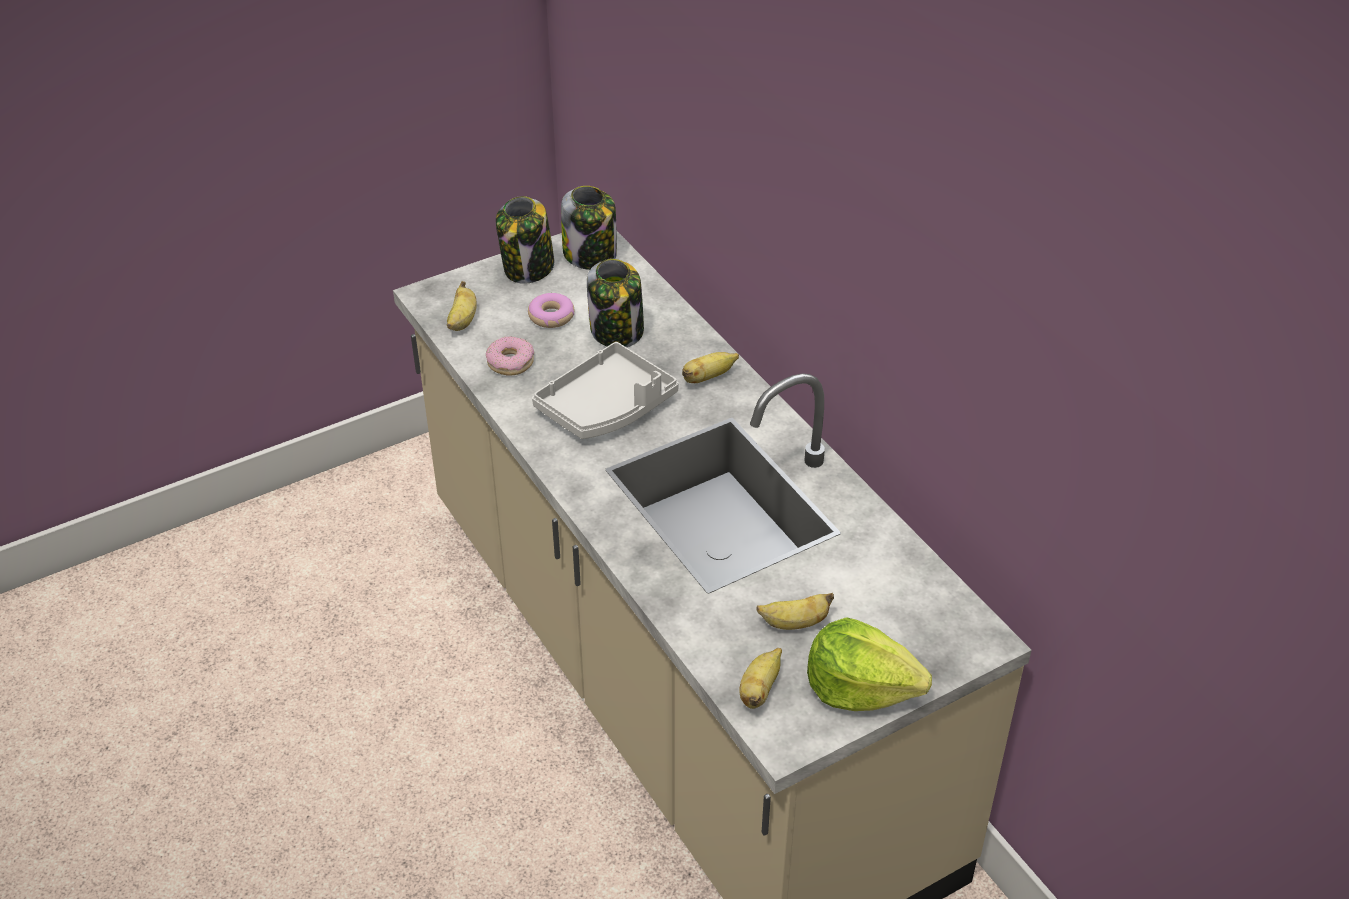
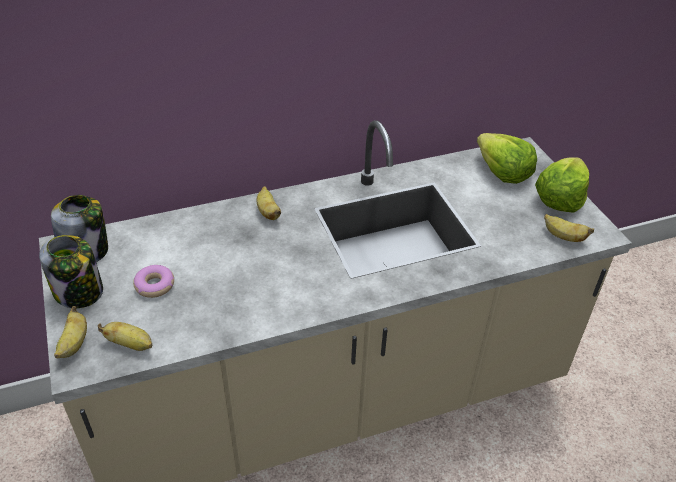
camera: 80 degrees left, 0 degrees up
(510, 362) = (203, 317): donut -> none
(607, 407) = (282, 267): grey tray -> none
(617, 331) = (193, 250): jar -> none
(794, 623) = (509, 214): banana -> banana (74, 344)
(901, 613) = (502, 172): none -> lettuce

